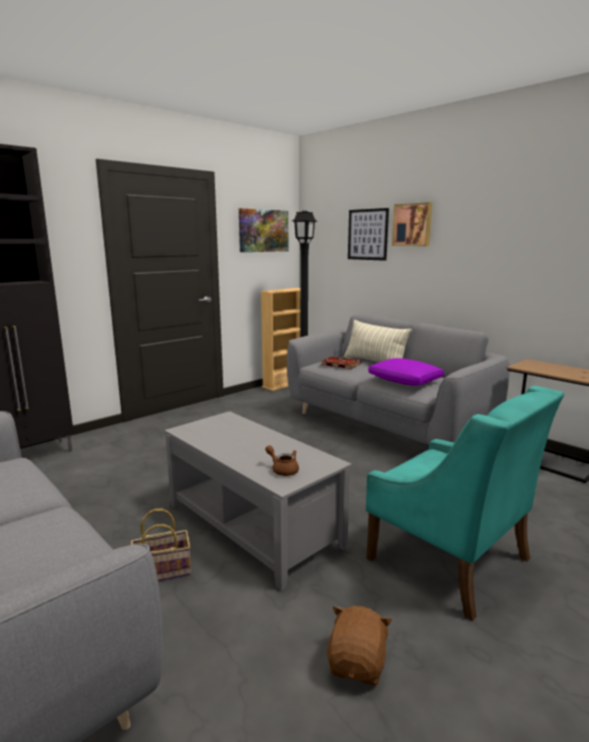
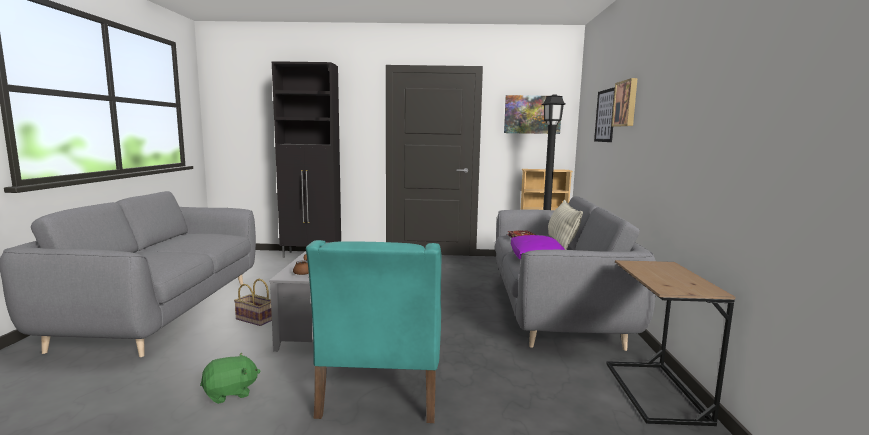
camera: 45 degrees right, 5 degrees down
(357, 664) = (230, 393): brown plush toy -> green plush toy

